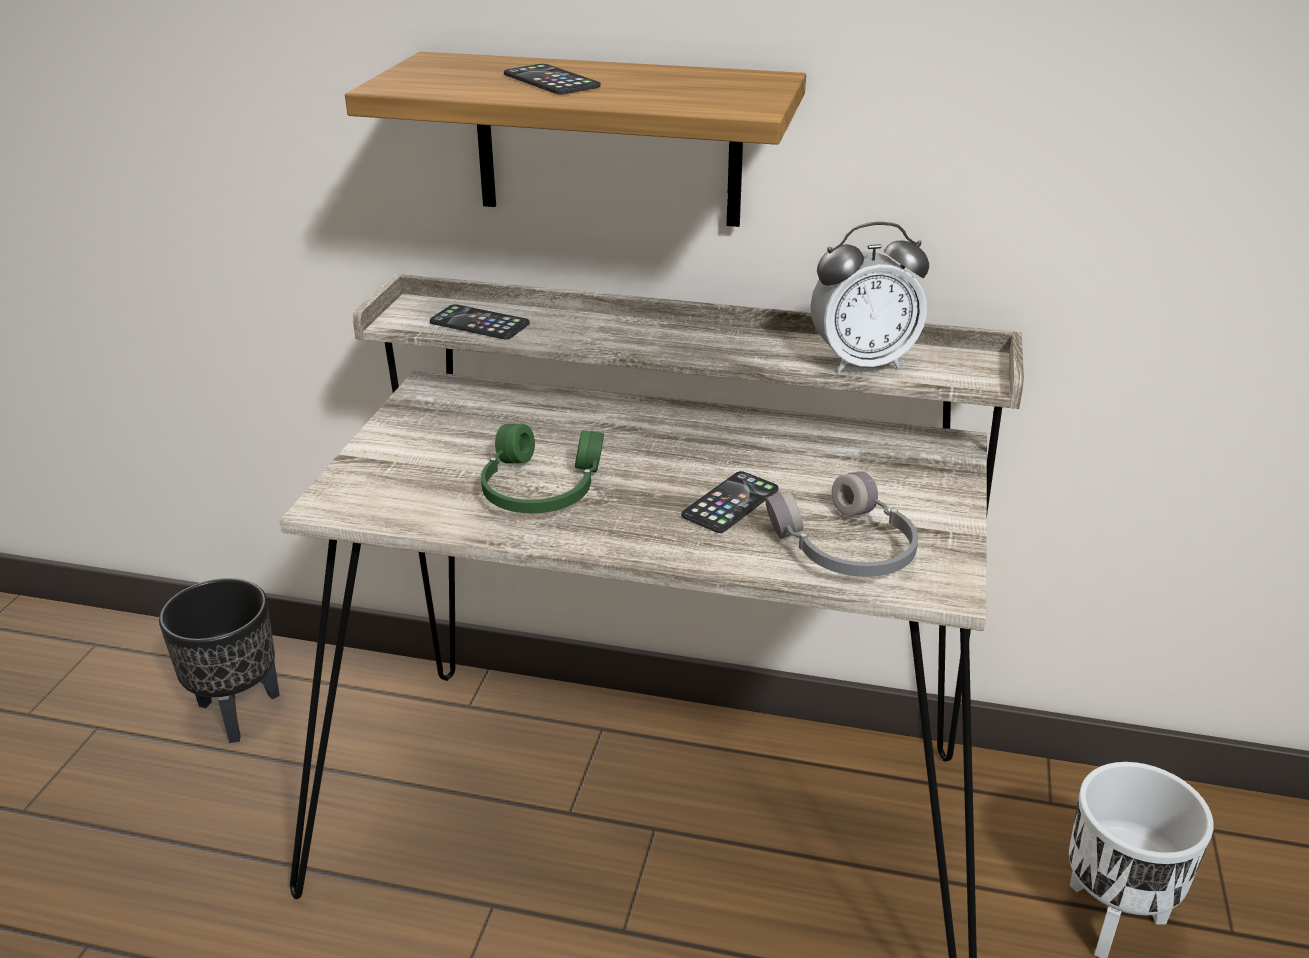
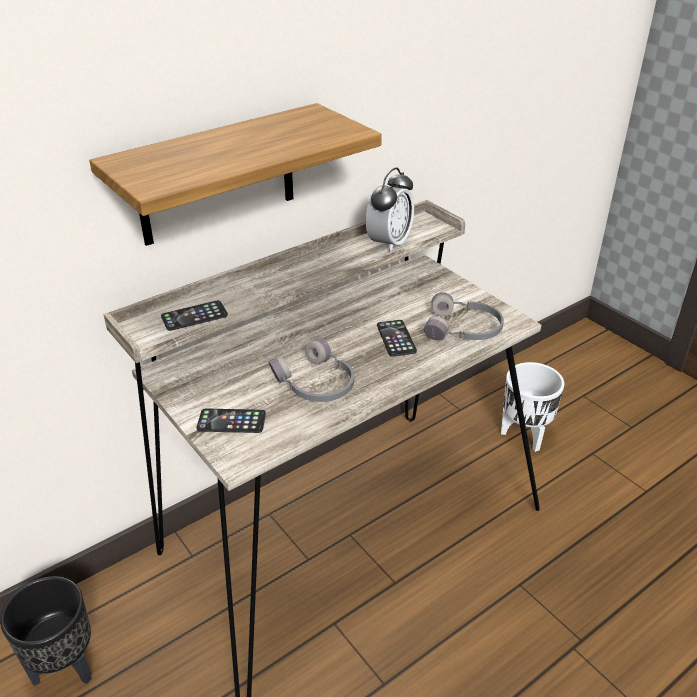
camera: 50 degrees left, 5 degrees up
(539, 489) = (315, 384): green headphones -> grey headphones
(551, 81) = (226, 150): phone -> phone (231, 421)

